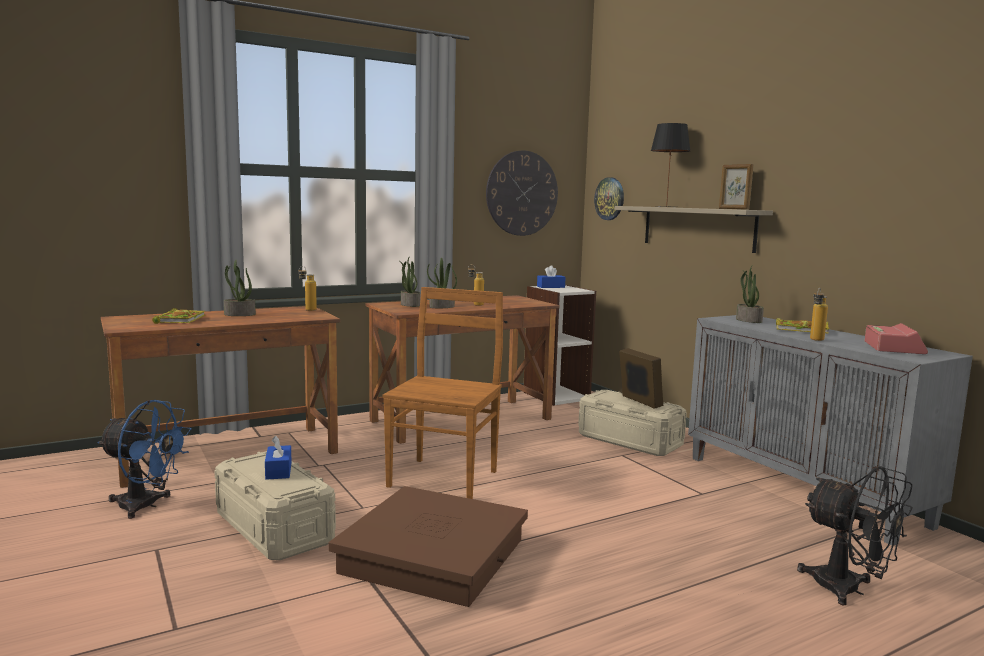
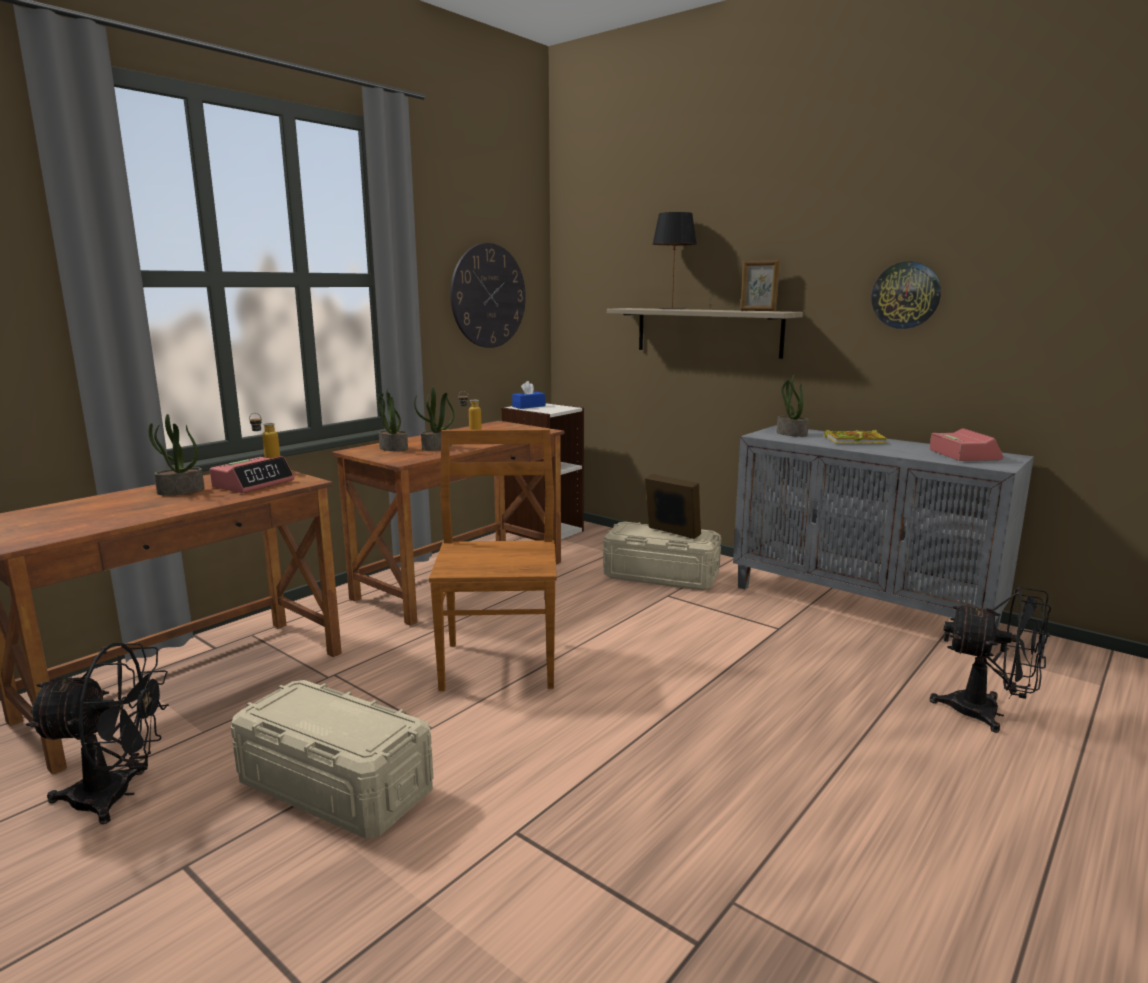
camera: 20 degrees left, 5 degrees up
(146, 506) = (117, 796): blue fan -> black fan
(180, 319) = (98, 511): book -> none
(278, 470) = (334, 710): blue tissue box -> none
(288, 315) = (253, 484): none -> alarm clock
(433, 555) = (567, 776): brown storage box -> none
(610, 198) = (587, 299): wall clock -> wall clock (906, 295)
(815, 340) = (888, 453): bottle -> none

